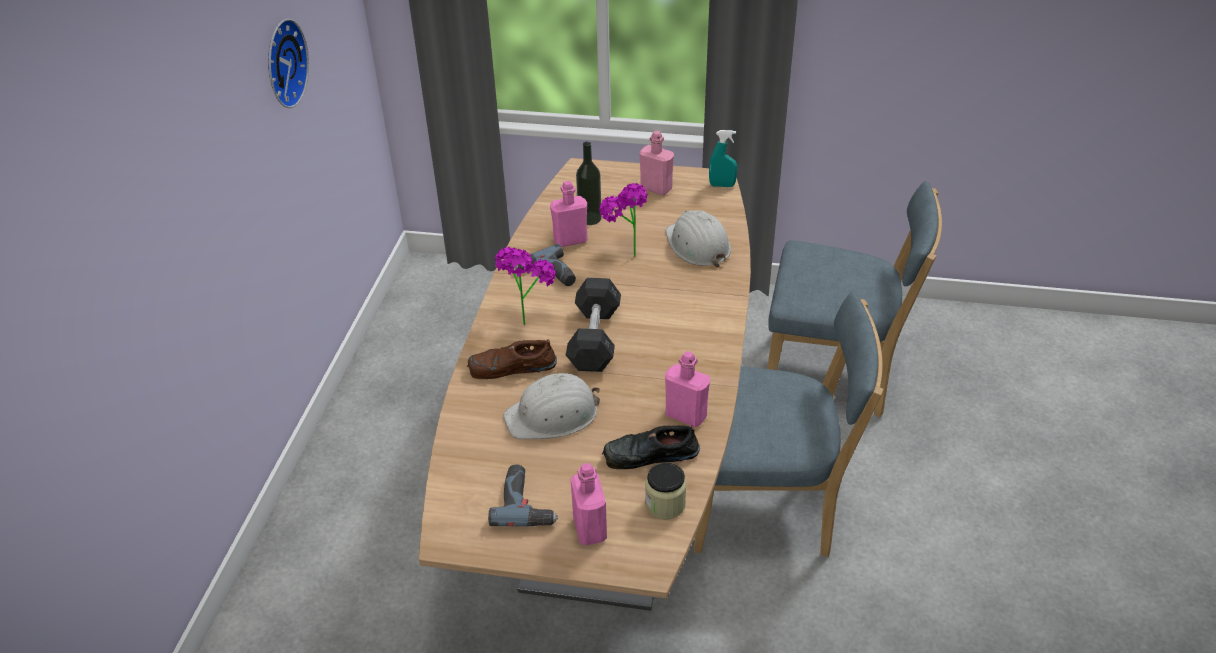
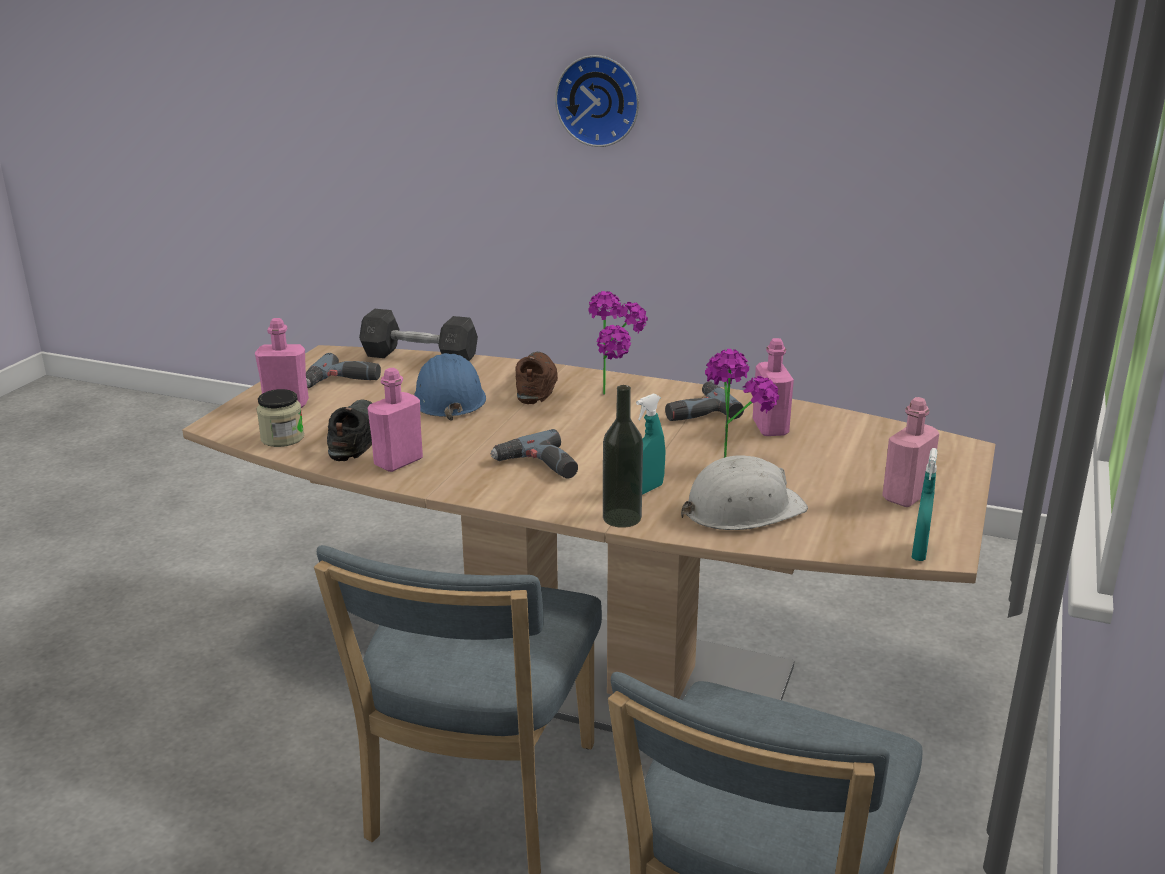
camera: 100 degrees right, 15 degrees down
(282, 63) = (862, 122): wall clock -> wall clock (599, 100)
(553, 415) = (448, 399): white hard hat -> blue hard hat
(589, 218) = (822, 443): bottle -> bottle (622, 518)
(594, 338) = (561, 426): grey dumbbell -> grey dumbbell (419, 357)
(668, 339) = (537, 467): none -> power drill
(684, 285) = (647, 489): none -> turquoise spray bottle

